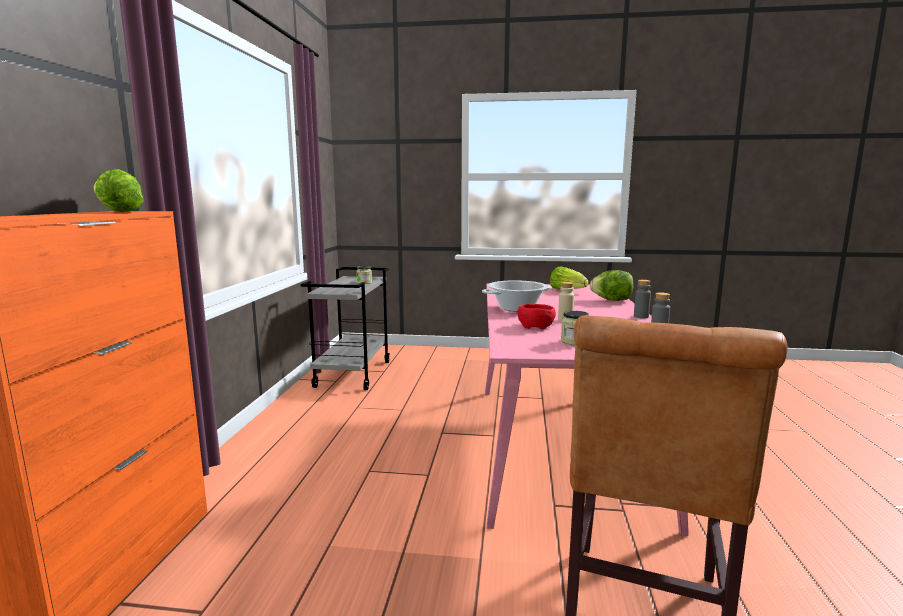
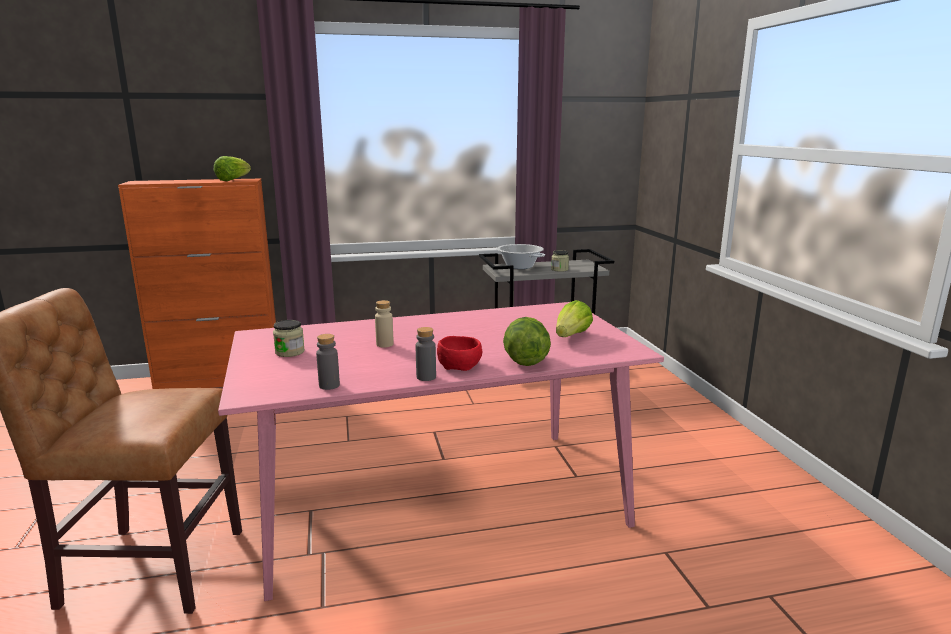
camera: 70 degrees right, 5 degrees up
(517, 308) = (430, 323): cooking pot -> cooking pot (519, 266)
(535, 326) = (350, 335): red bowl -> red bowl (460, 365)

